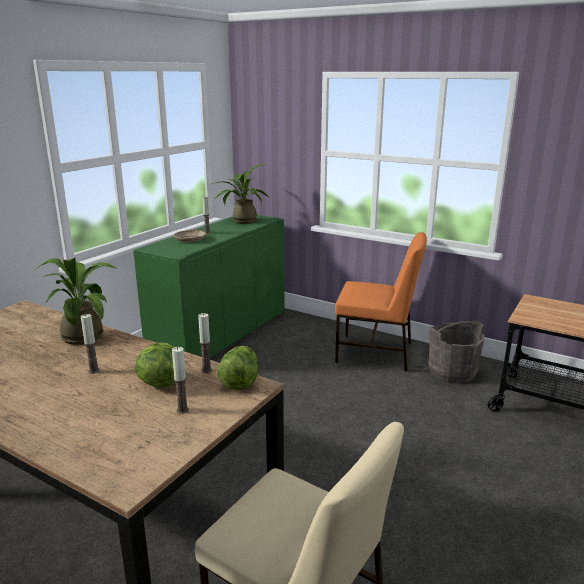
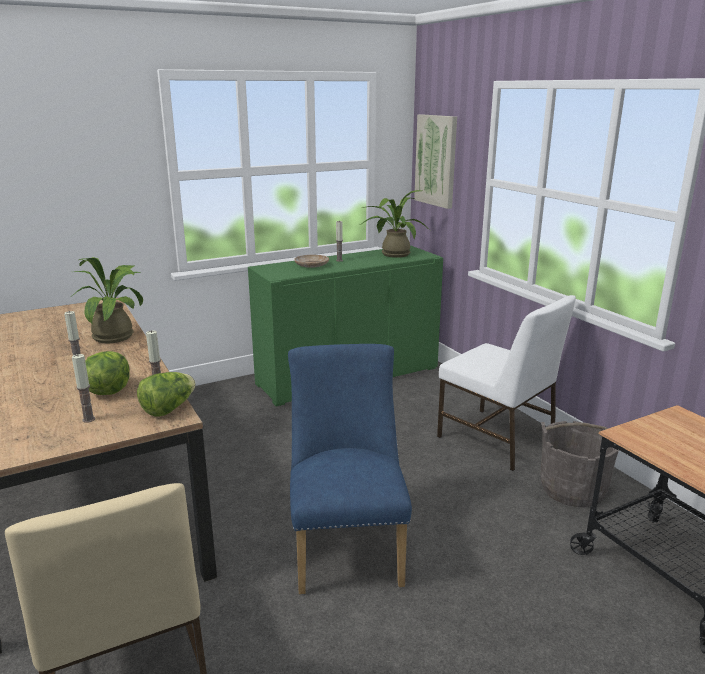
camera: 30 degrees right, 0 degrees up
(262, 138) = (436, 160): none -> picture
(354, 460) = (347, 546): none -> blue chair
(376, 353) = (497, 439): orange chair -> white chair

